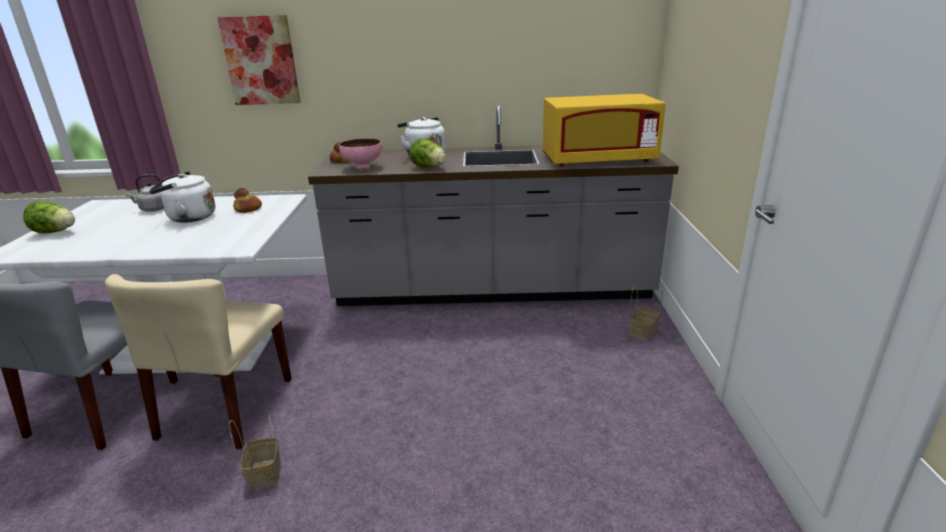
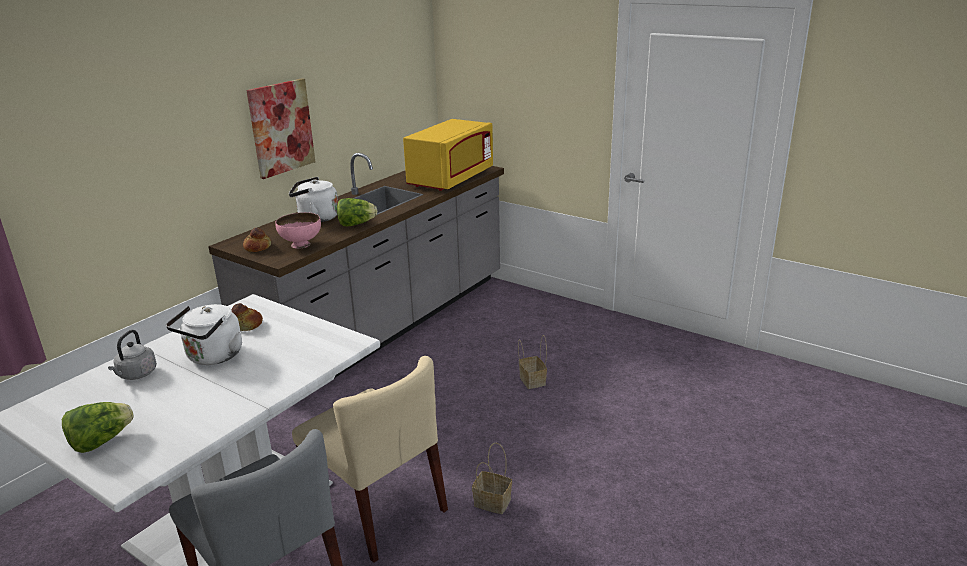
camera: 55 degrees left, 0 degrees up
(261, 61) = (120, 161): picture -> picture (281, 127)
(642, 332) = (522, 300): basket -> basket (531, 380)

